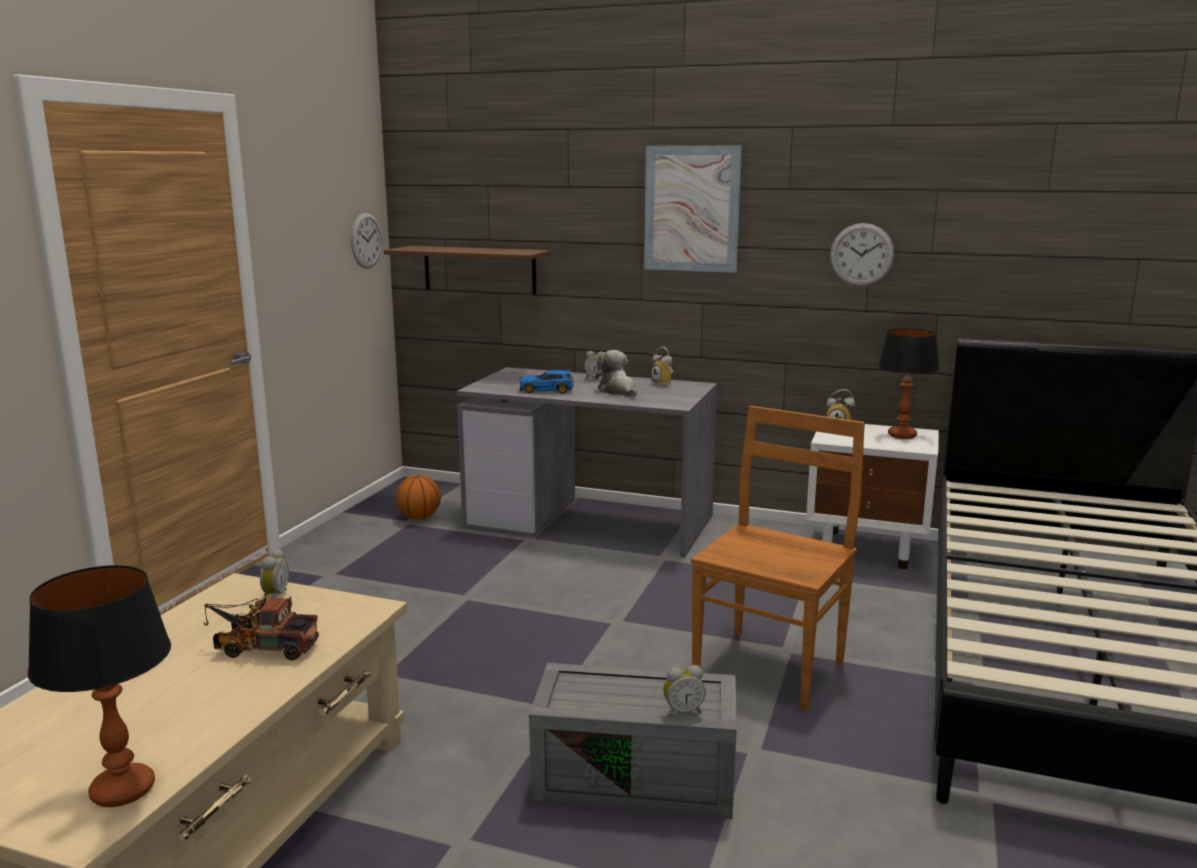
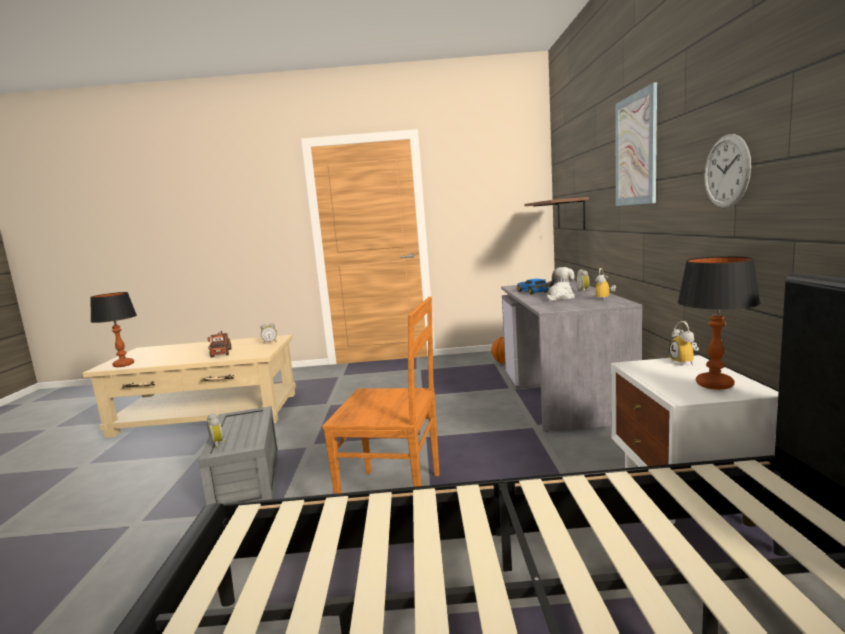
camera: 70 degrees right, 5 degrees down
(366, 240) = (525, 199): wall clock -> none

